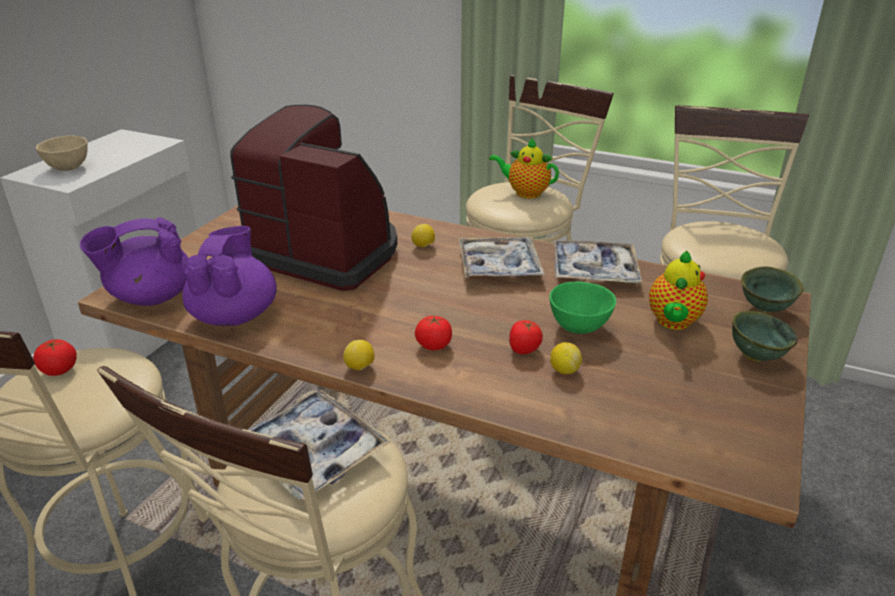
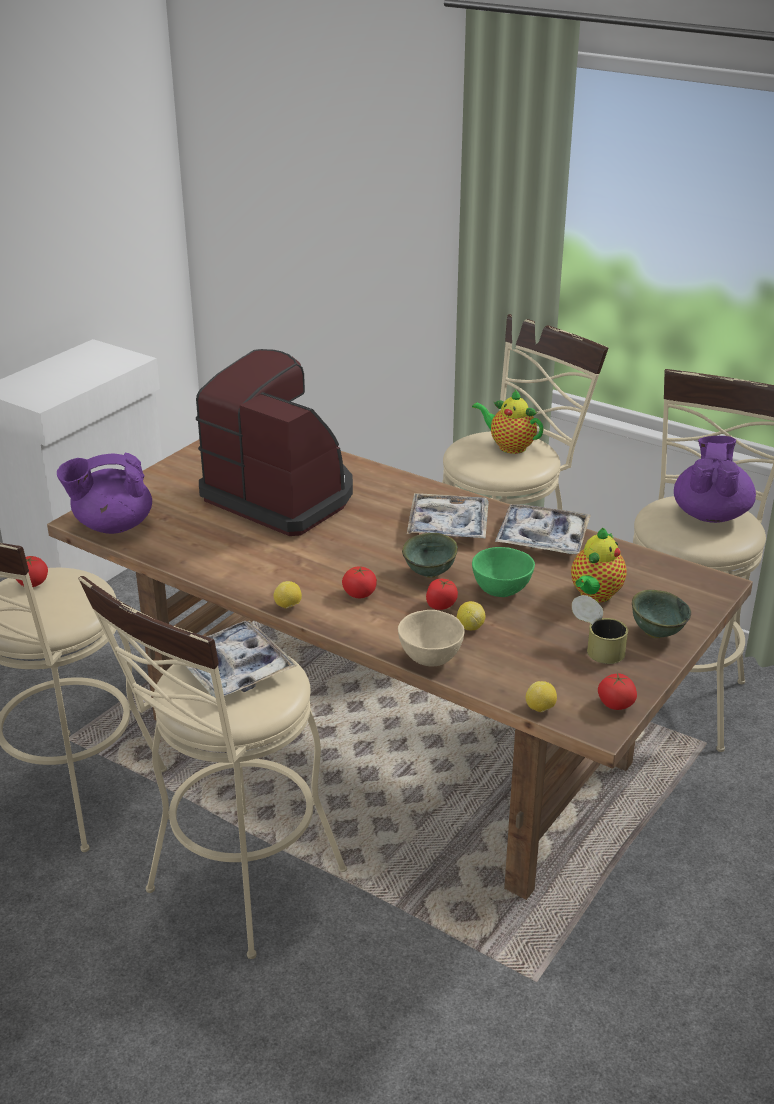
camera: 10 degrees right, 0 degrees up
(68, 167) = (39, 383): beige bowl -> beige bowl (430, 657)
(235, 315) = (186, 549): purple teapot -> purple teapot (710, 514)
(423, 246) = (380, 498): lemon -> lemon (540, 709)
(705, 378) = (597, 647): none -> can
(763, 445) = (616, 704): none -> tomato
(766, 309) = (695, 591): green bowl -> green bowl (431, 574)

